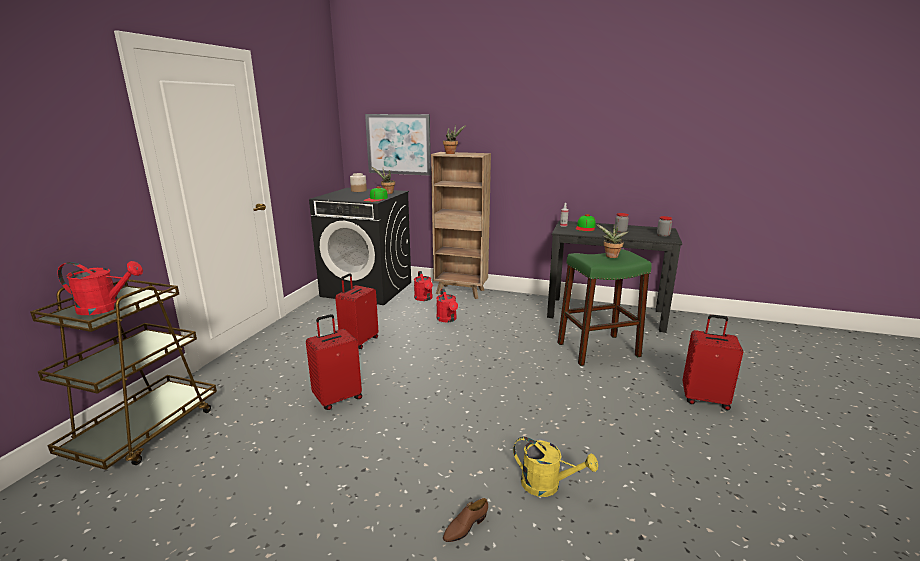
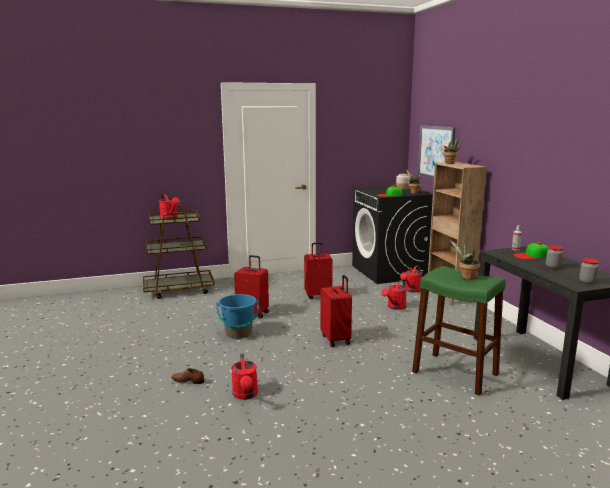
camera: 55 degrees right, 5 degrees down
(378, 430) = (238, 333): none -> blue bucket
(547, 485) = (245, 395): yellow watering can -> red watering can
(704, 399) = (451, 441): red suitcase -> red suitcase (336, 339)

